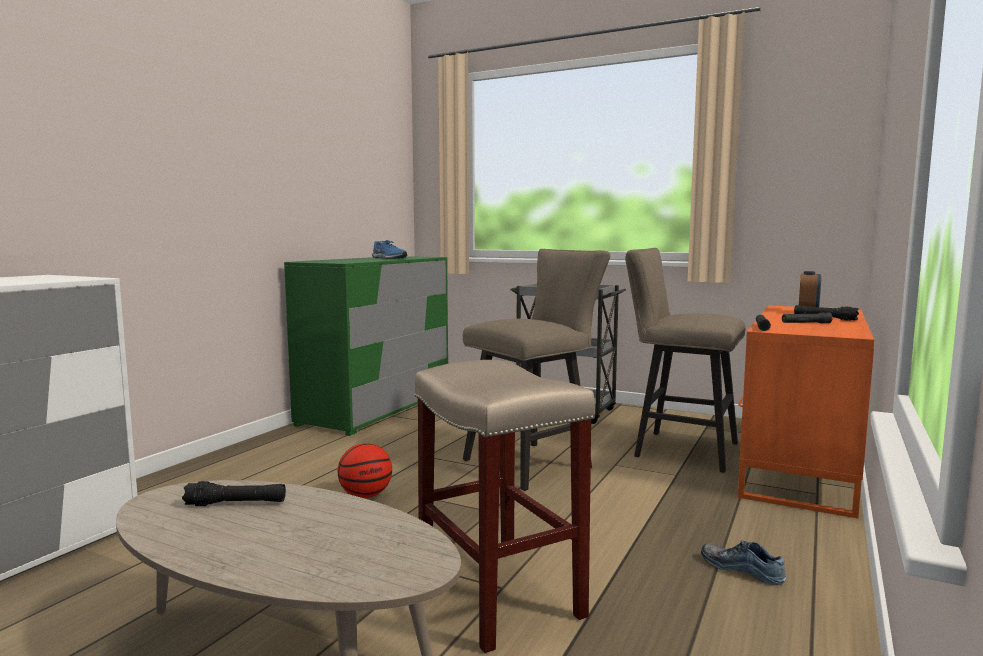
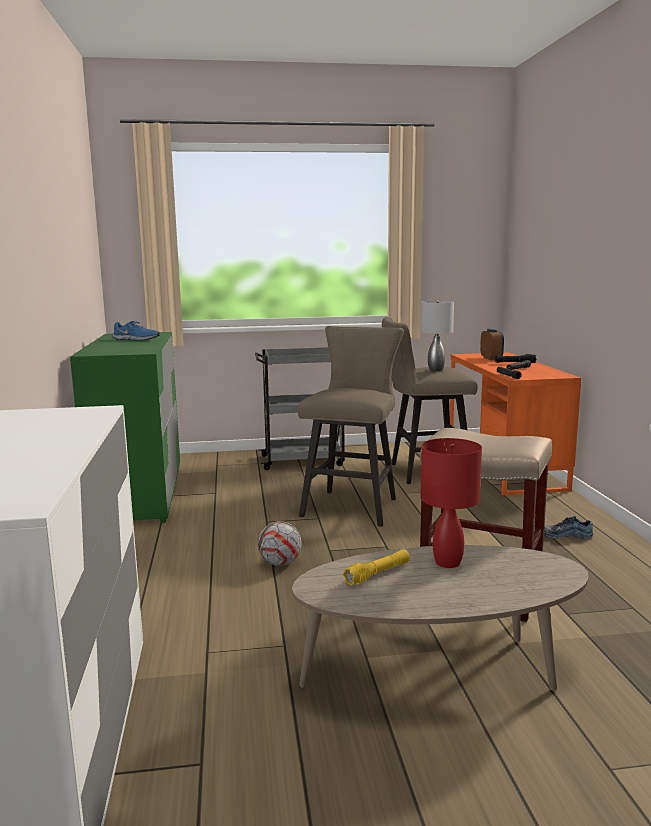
camera: 35 degrees left, 5 degrees up
(236, 503) = (377, 574): black flashlight -> yellow flashlight
(322, 517) = (448, 562): none -> red table lamp
(365, 495) = (280, 563): basketball -> football
(693, 314) = (435, 369): none -> grey table lamp

